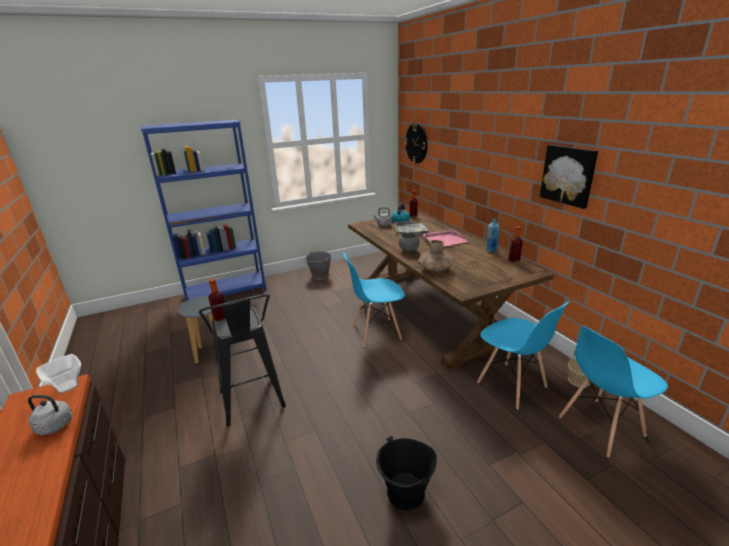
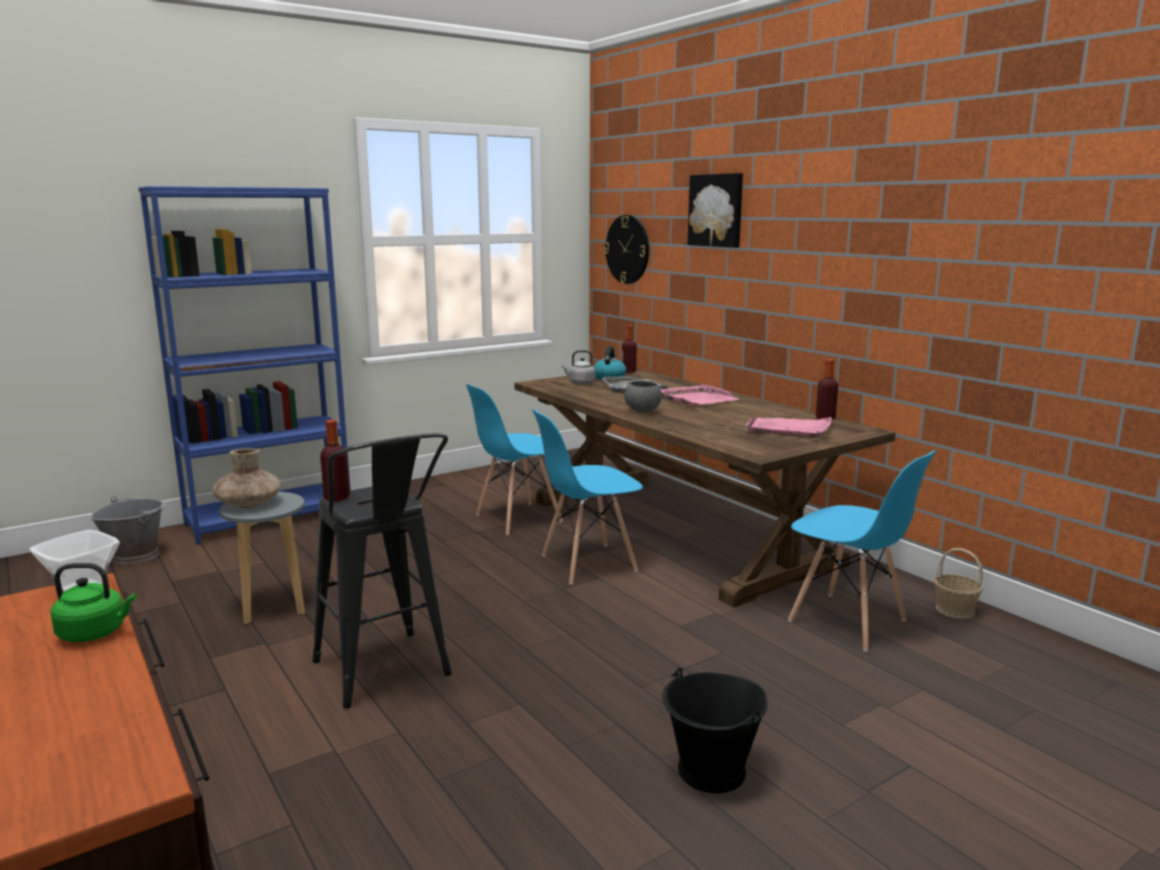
camera: 10 degrees left, 10 degrees down
(57, 426) = (95, 633): grey kettle -> green kettle
(320, 276) = (453, 489): grey bucket -> grey bucket (136, 556)
(435, 269) = (698, 431): brown vase -> brown vase (249, 504)
(489, 269) = (789, 429): none -> pink tray
(491, 250) = (783, 409): blue bottle -> none
(568, 175) = (904, 270): picture -> picture (717, 210)
(600, 426) = (1004, 663): blue chair -> blue chair (518, 518)

